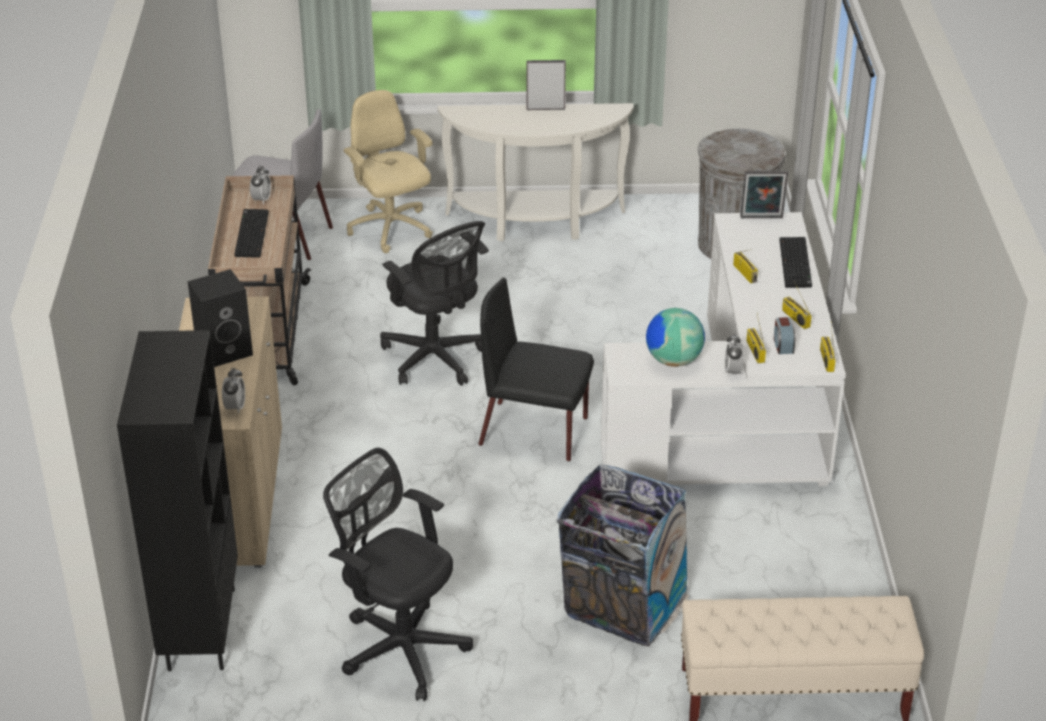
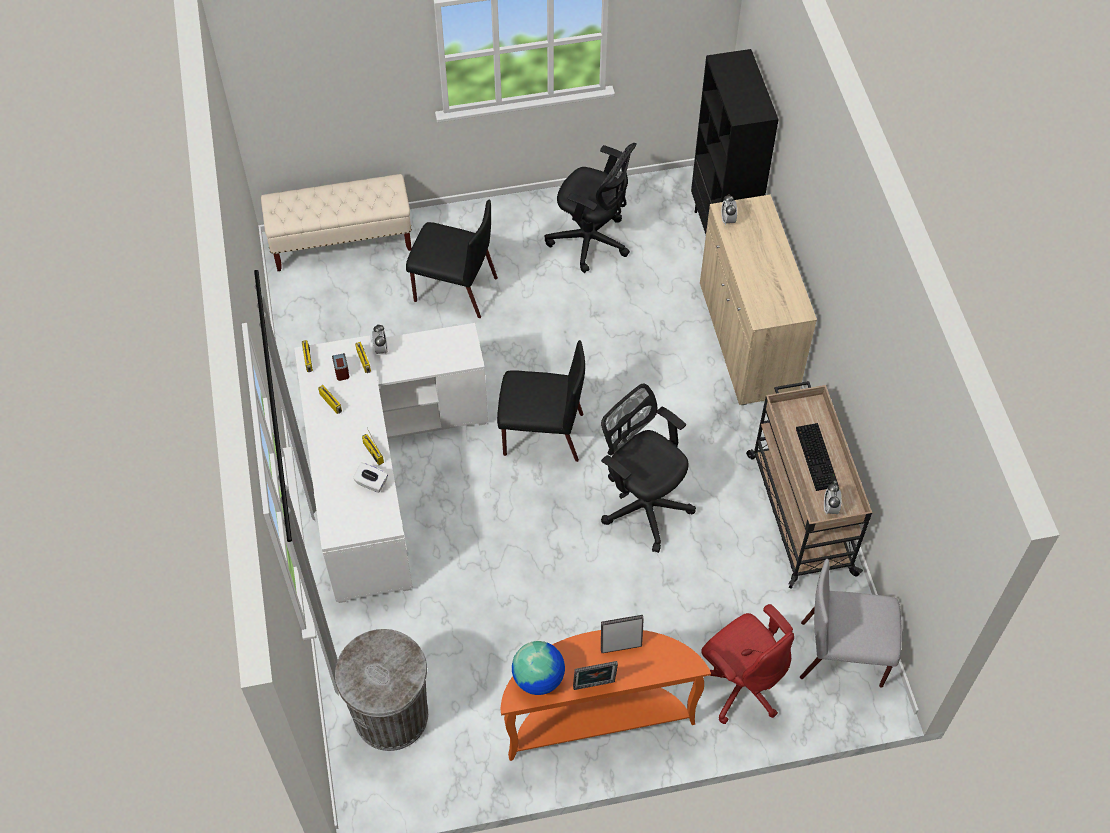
camera: 170 degrees right, 20 degrees up
(225, 350) = (759, 270): black speaker -> none
(391, 230) = (740, 684): beige office chair -> red office chair
(535, 224) = (597, 718): white console table -> orange console table
(622, 606) = (454, 289): trash can -> black chair
(673, 360) = (428, 354): globe -> globe (539, 678)
(747, 251) = (371, 483): none -> white tissue box
(761, 218) = (359, 532): picture frame -> picture frame (620, 646)
(796, 264) = (328, 471): keyboard -> none

